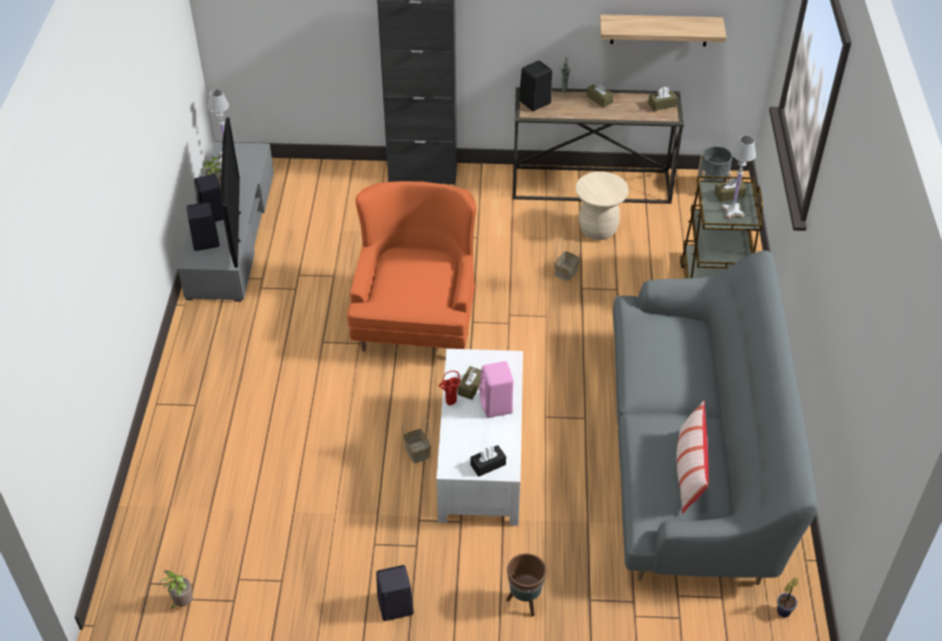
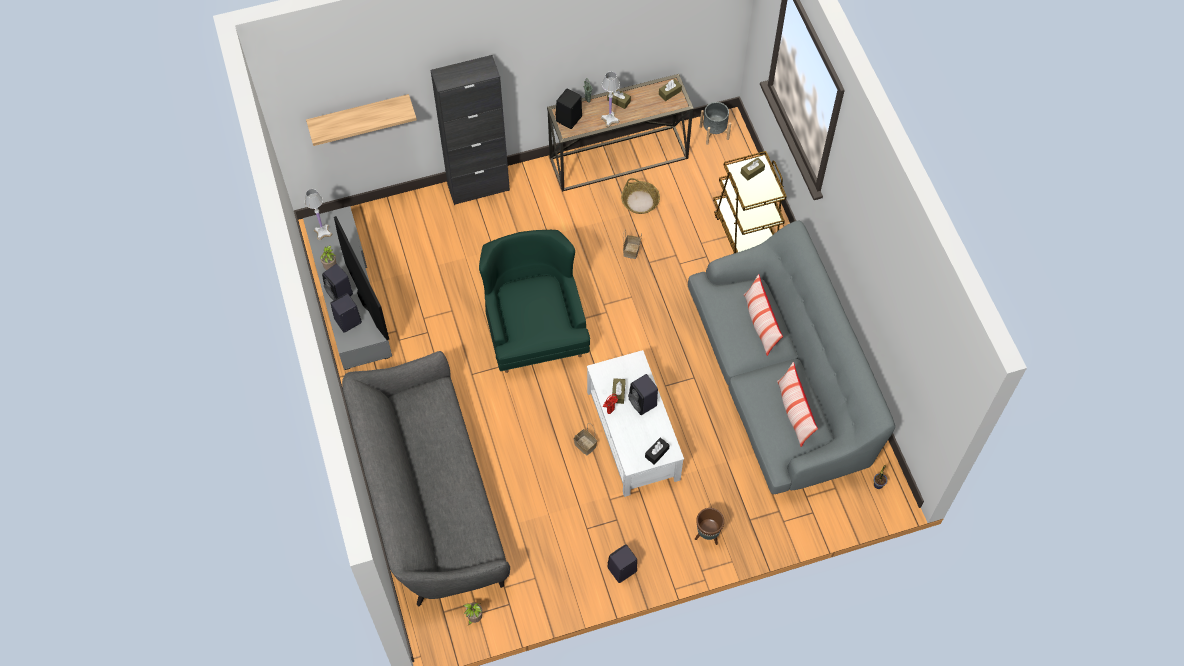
camera: 20 degrees left, 15 degrees up
(204, 454) = (430, 499): none -> grey sofa
(417, 318) = (535, 329): orange armchair -> green armchair
(497, 406) = (643, 403): pink speaker -> black speaker
(598, 229) = (640, 201): beige stool -> basket
(659, 30) = (658, 39): shelf -> shelf (359, 115)
(683, 362) = (760, 323): none -> pillow
(732, 211) = (759, 187): white table lamp -> white table lamp (610, 119)

